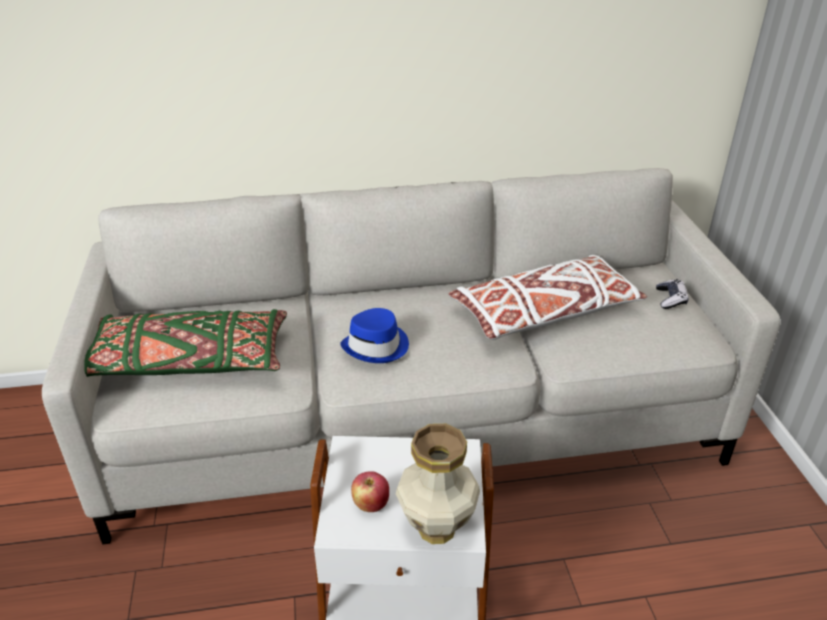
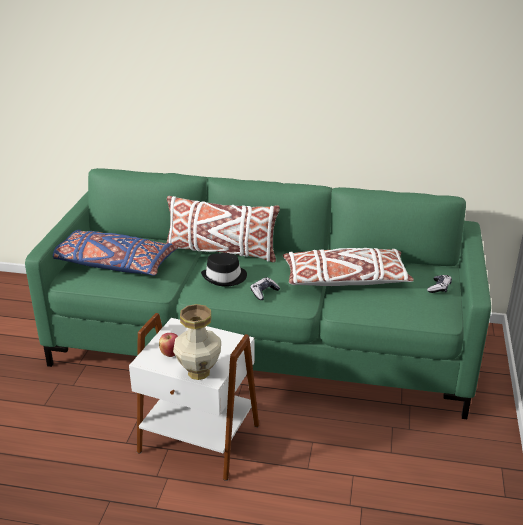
camera: 20 degrees right, 5 degrees down
(188, 361) = (114, 264): green pillow -> blue pillow
(345, 304) = (221, 251): none -> white pillow
(377, 346) = (225, 277): blue hat -> black hat
(413, 422) = (261, 345): grey sofa -> green sofa
(449, 359) = (264, 292): none -> game controller

